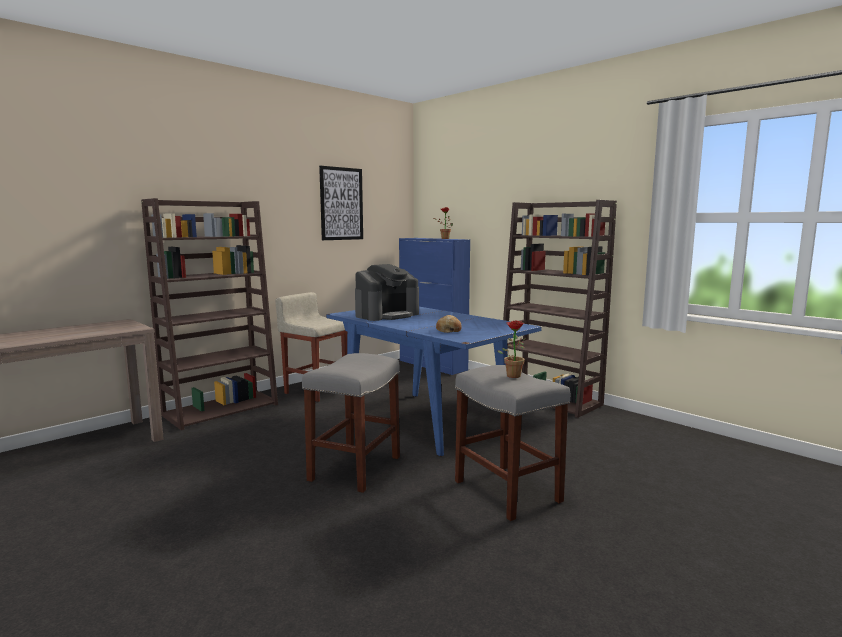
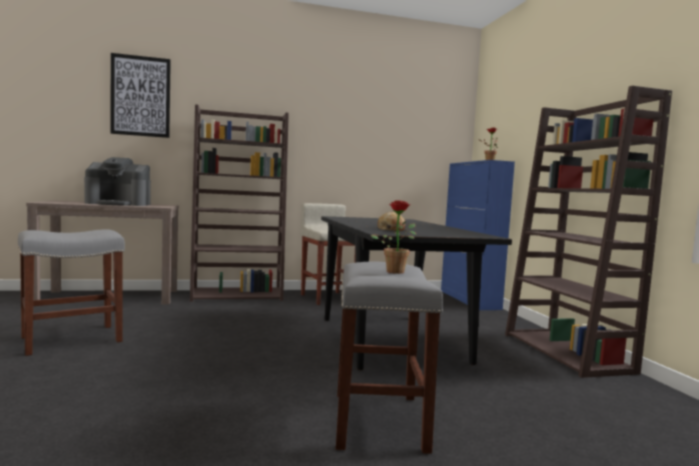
camera: 30 degrees right, 5 degrees down
(341, 204) = (386, 125): picture -> picture (140, 96)
(355, 468) = (266, 357): grey stool -> grey stool (73, 339)
(387, 315) = (370, 220): coffee machine -> coffee machine (119, 204)
(427, 421) = (391, 339): blue dining table -> black dining table

